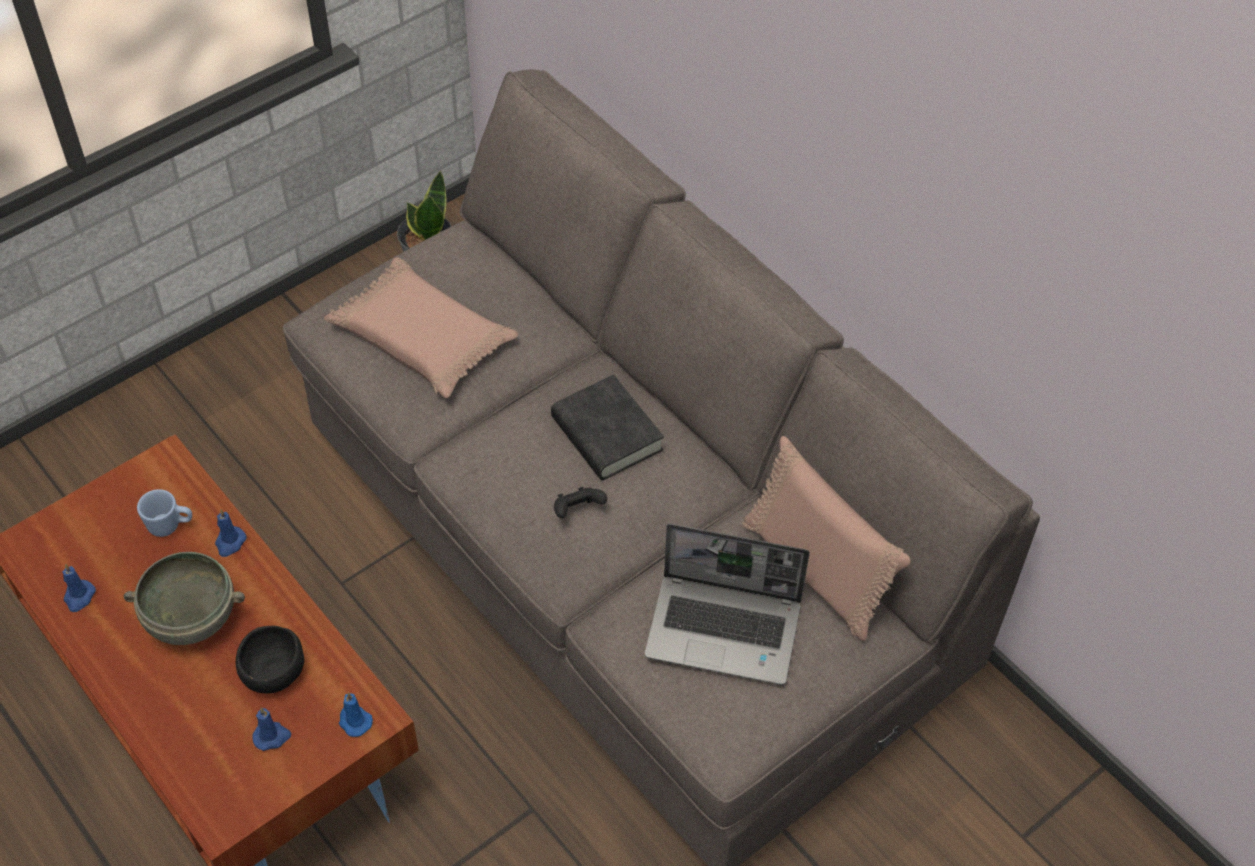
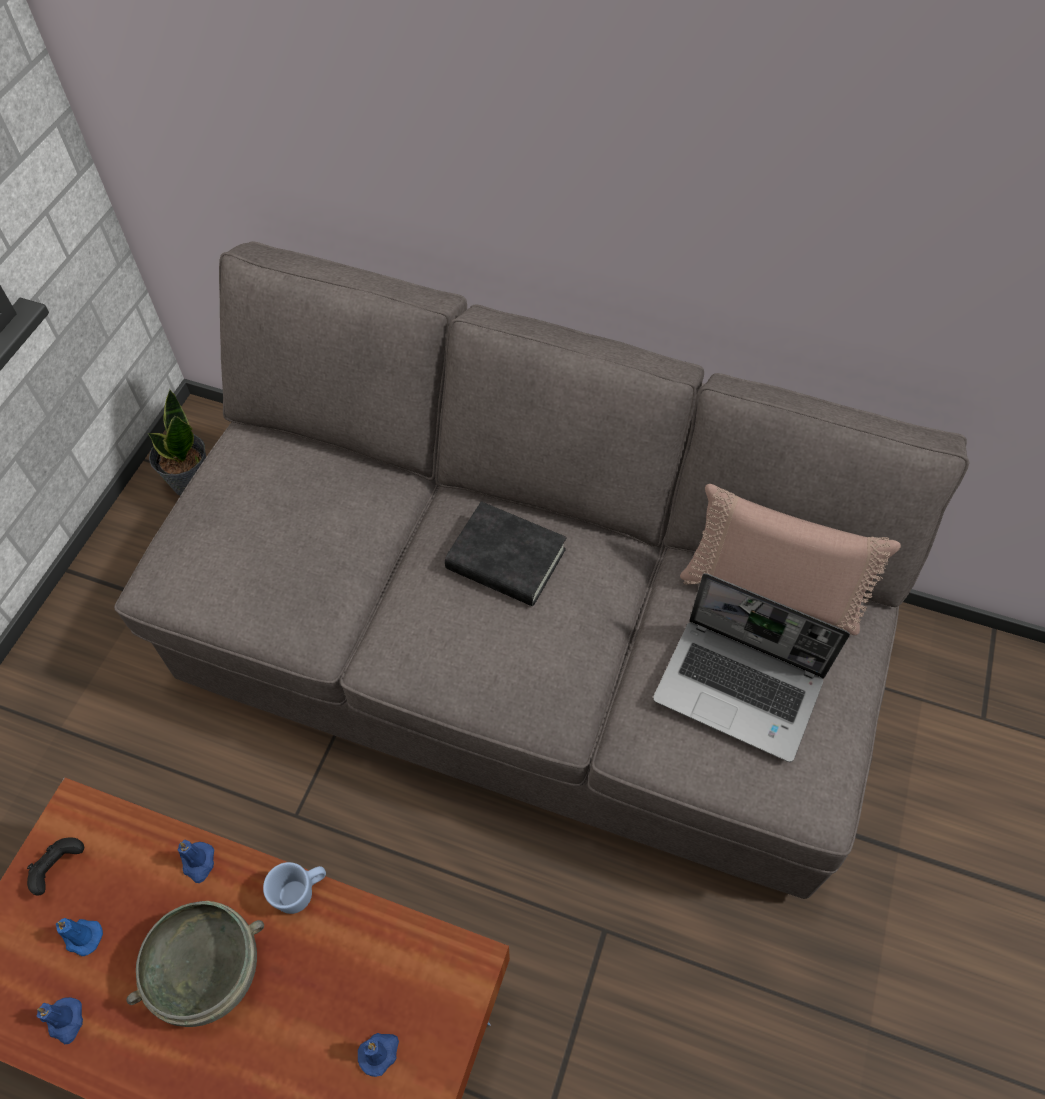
camera: 30 degrees left, 5 degrees up
(170, 526) = (121, 880): blue mug -> blue mug (301, 892)
(272, 672) = (333, 979): black bowl -> none
(354, 721) = (451, 982): blue candle -> blue candle (82, 937)
(421, 335) = (268, 551): beige pillow -> none
(577, 511) = (532, 647): black game controller -> black game controller (60, 868)
(725, 629) = (740, 689): laptop -> laptop turned 45 degrees clockwise

